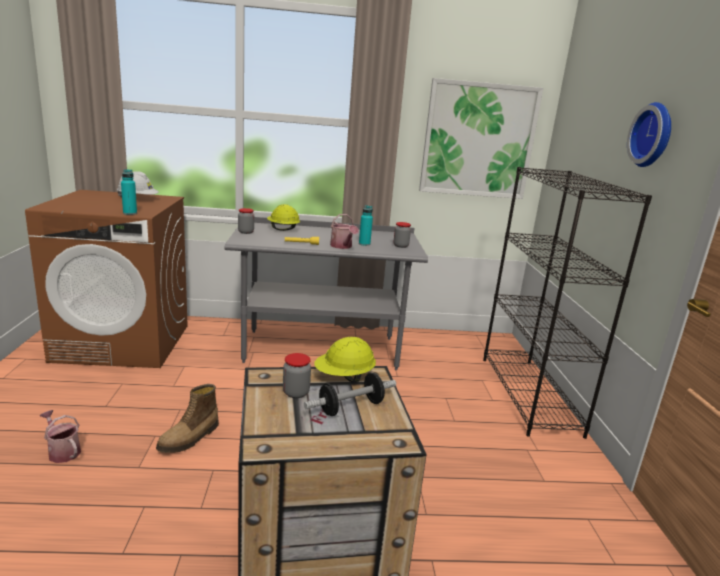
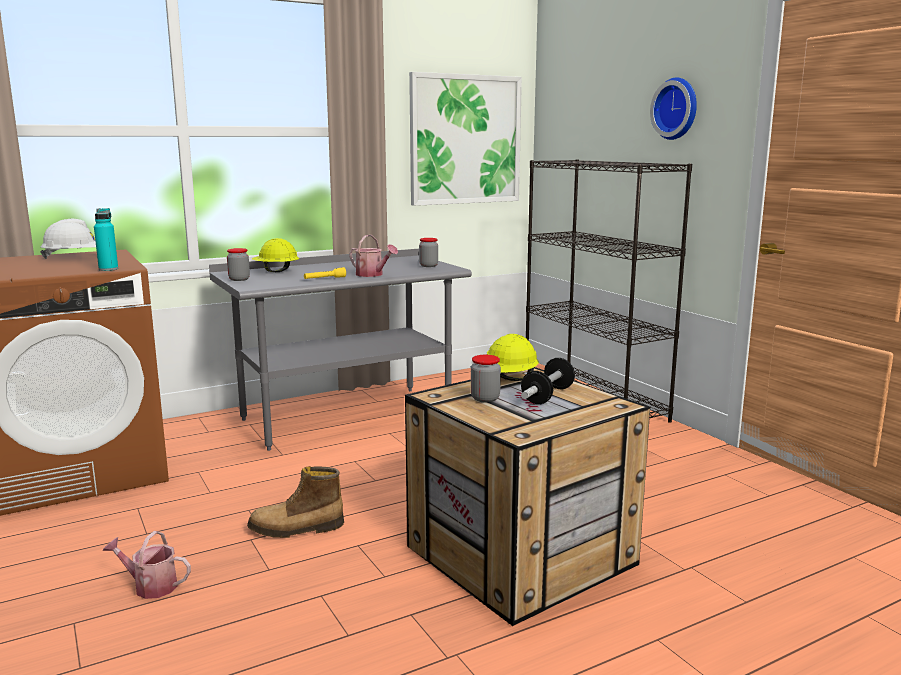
camera: 25 degrees left, 5 degrees down
(190, 438) = (296, 529): boot -> boot turned 75 degrees clockwise
(364, 244) = (390, 270): turquoise bottle -> none

